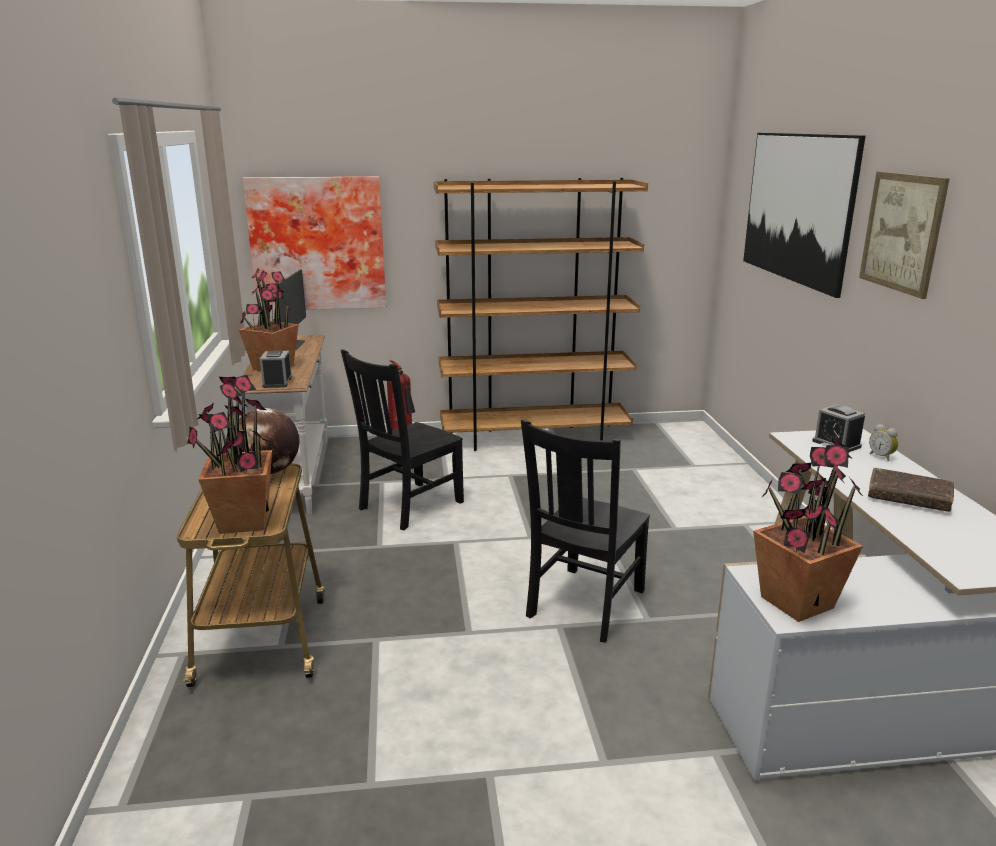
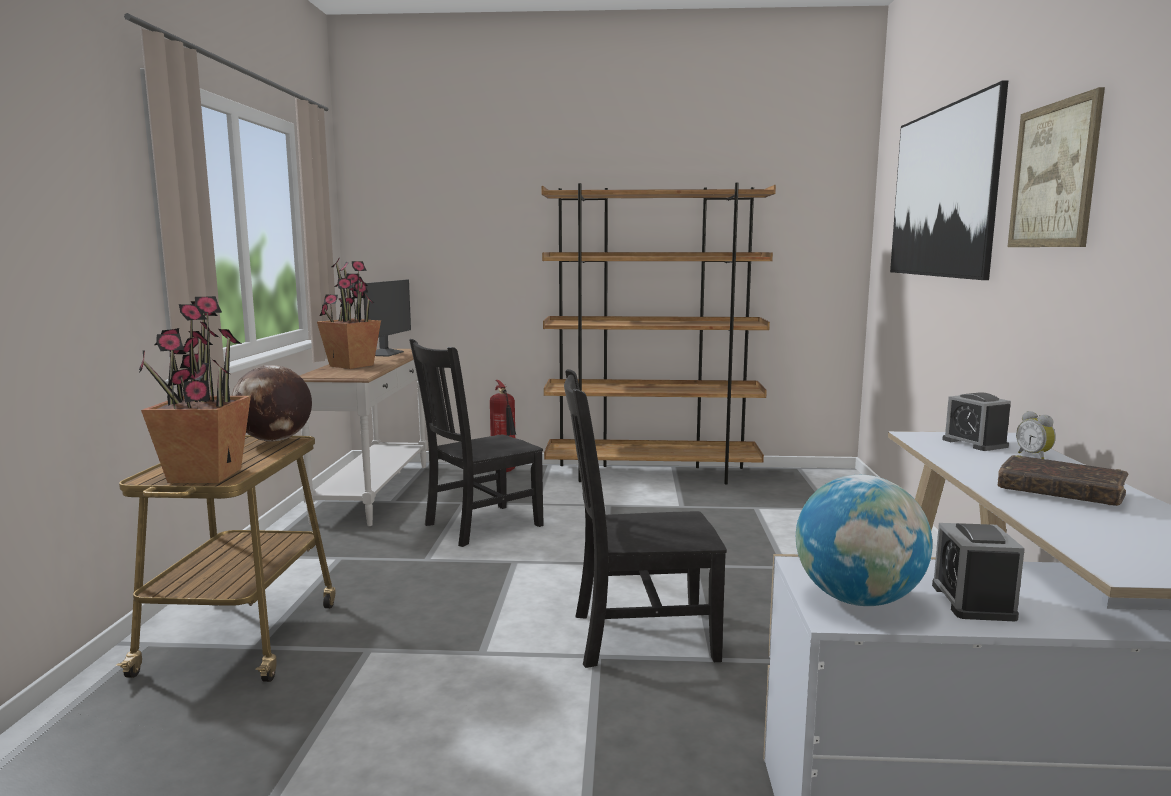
camera: 10 degrees right, 10 degrees down
(277, 382) = (343, 374): alarm clock -> alarm clock (973, 601)
(317, 243) = (428, 255): picture -> none
(584, 605) = (638, 636): black chair -> black chair turned 45 degrees clockwise
(795, 602) = (858, 600): potted plant -> globe

